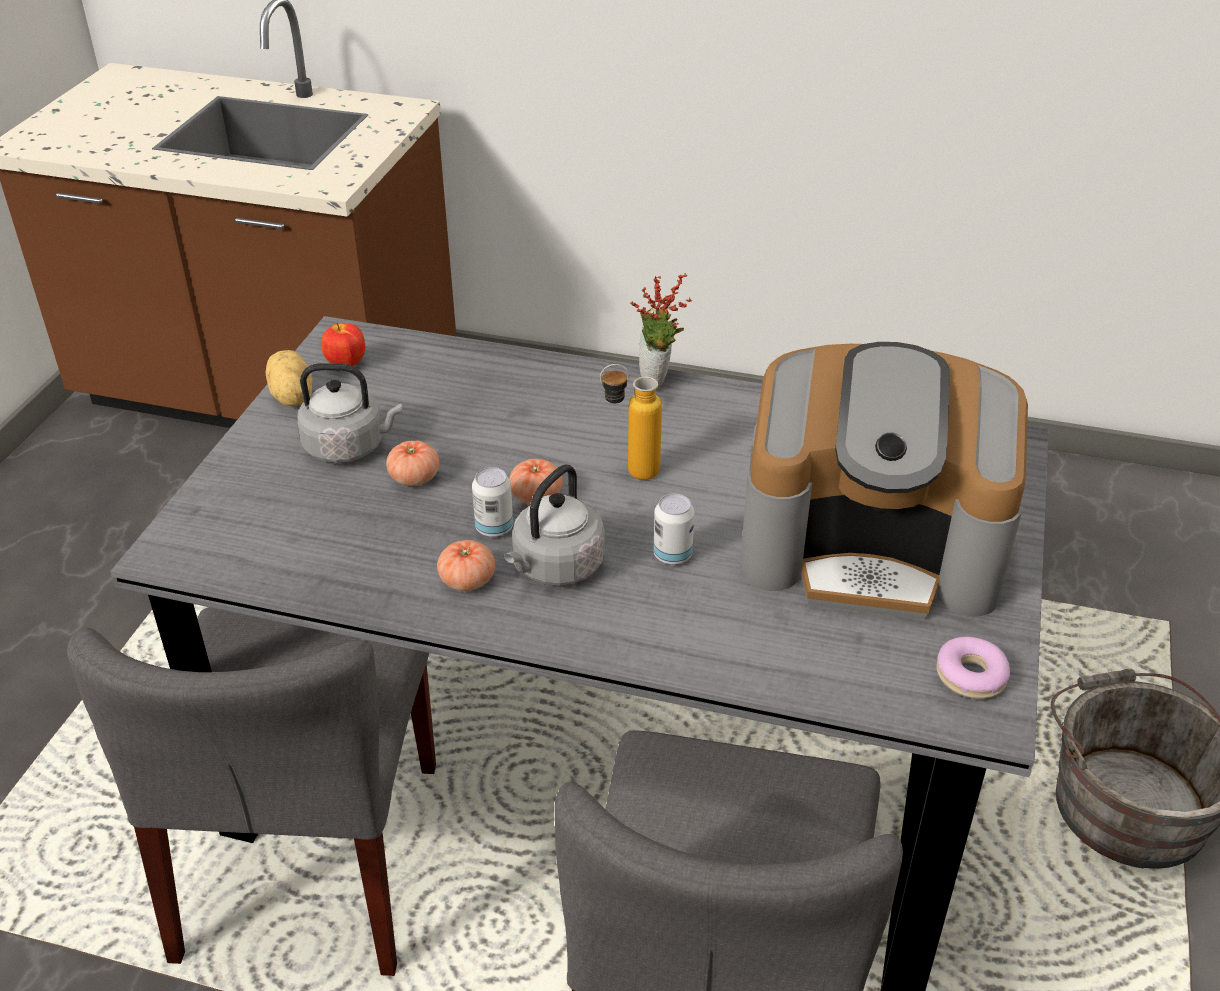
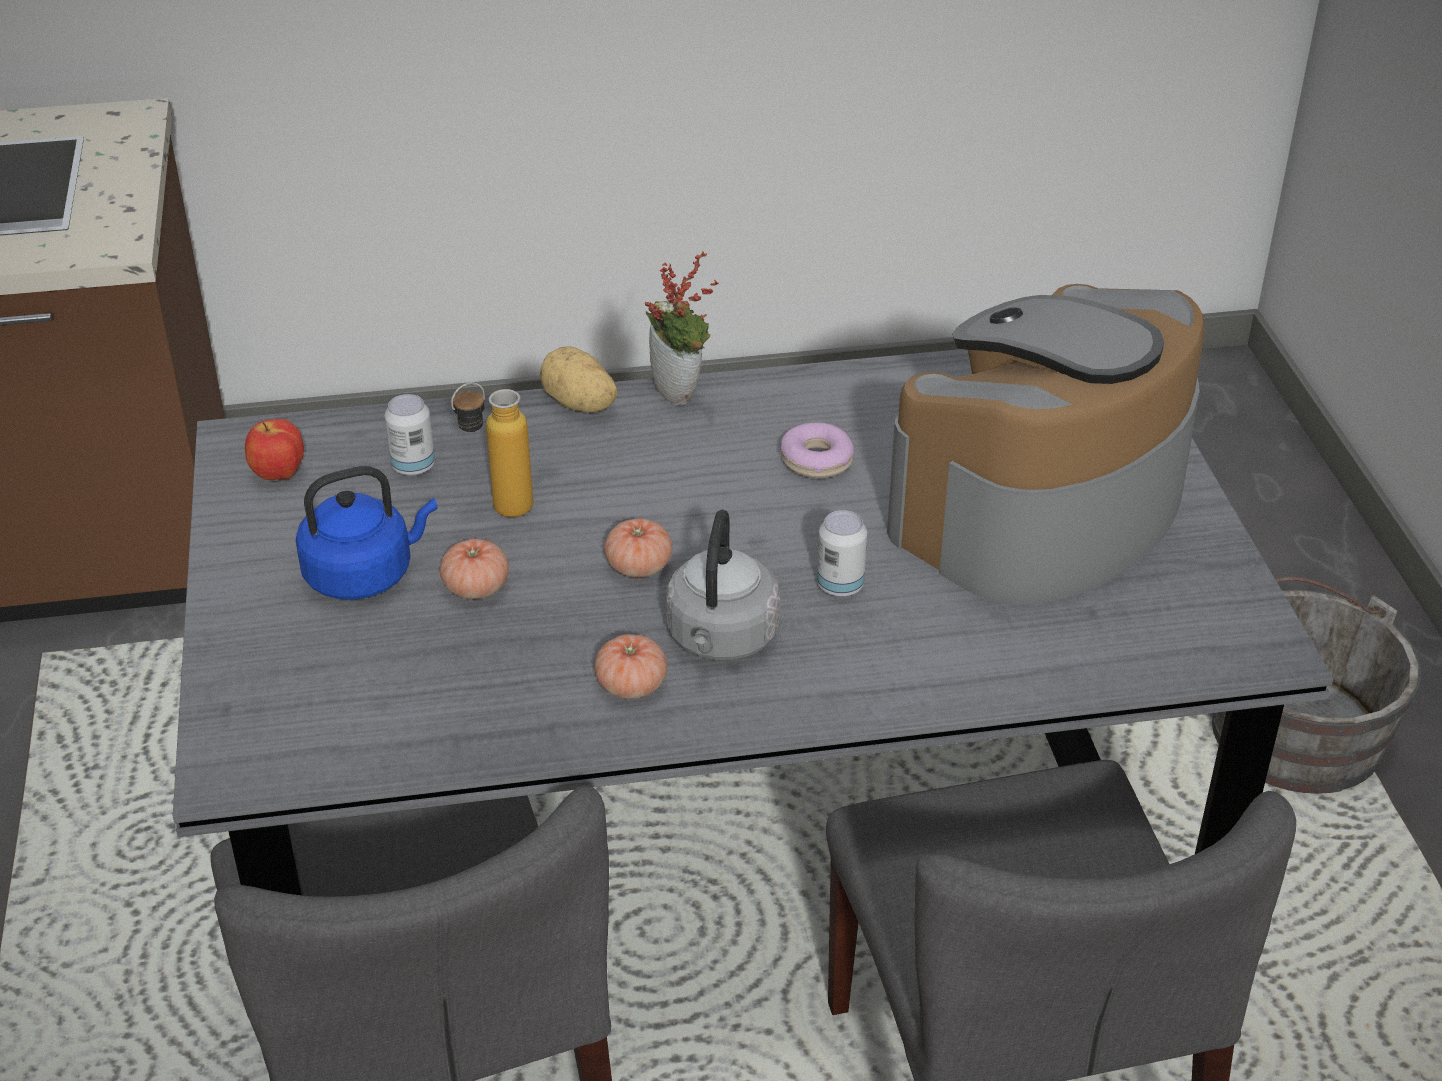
camera: 25 degrees left, 0 degrees up
(291, 398) = (238, 536): potato -> potato (579, 405)
(349, 447) = (364, 574): grey kettle -> blue kettle
(494, 528) = (617, 617): can -> can (413, 466)
(630, 472) = (726, 507): bottle -> bottle (498, 512)
(872, 547) = (1041, 512): coffee machine -> coffee machine turned 150 degrees clockwise
(970, 676) = (1224, 615): donut -> donut (816, 460)

